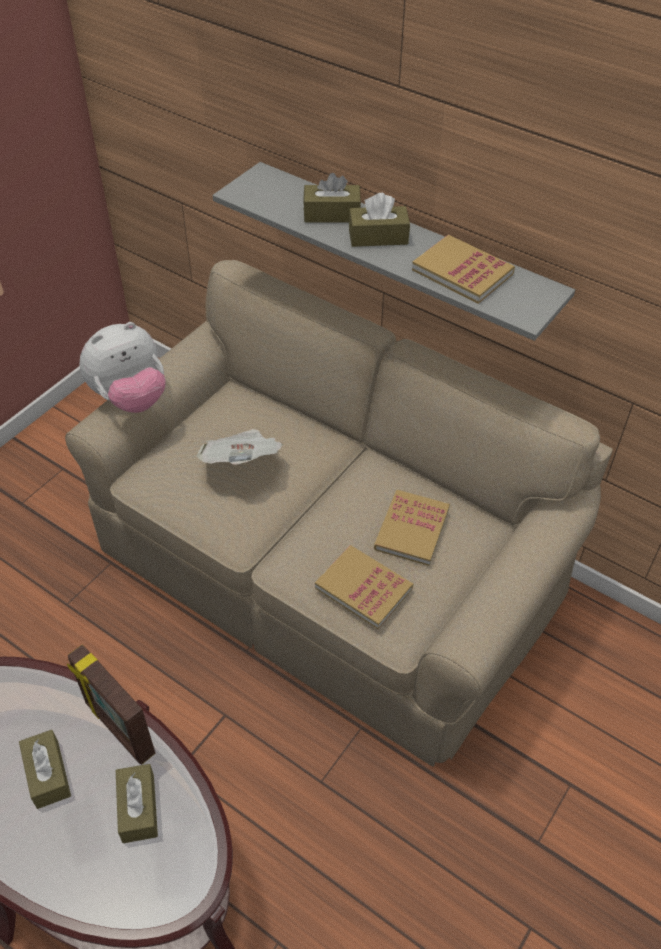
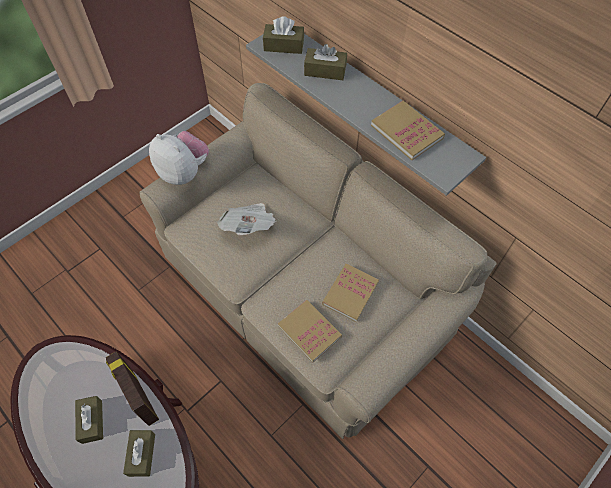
camera: 10 degrees right, 10 degrees up
(130, 398) = (184, 172): plush toy -> plush toy turned 120 degrees counterclockwise
(378, 237) = (353, 94): brown tissue box -> brown tissue box (283, 46)

